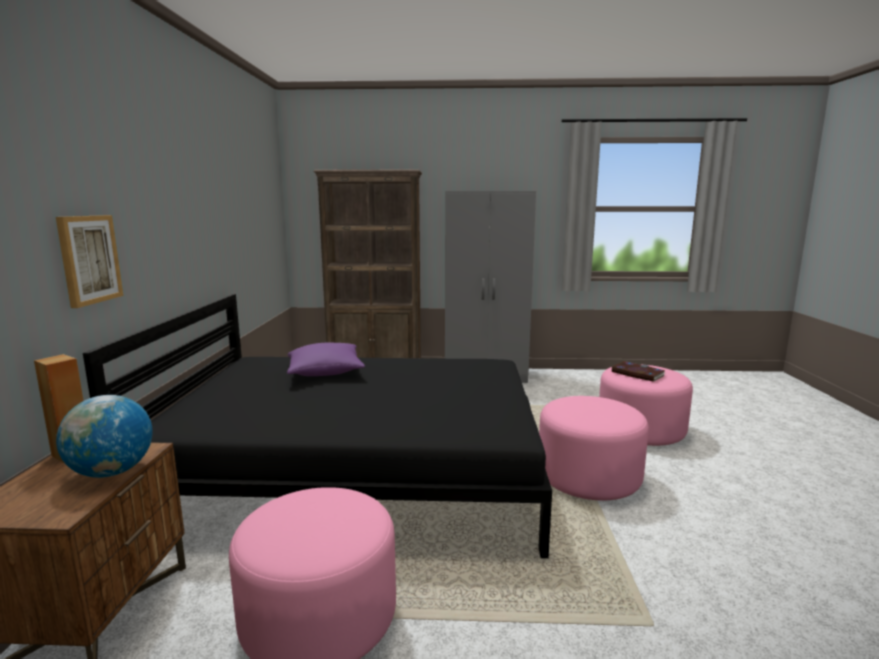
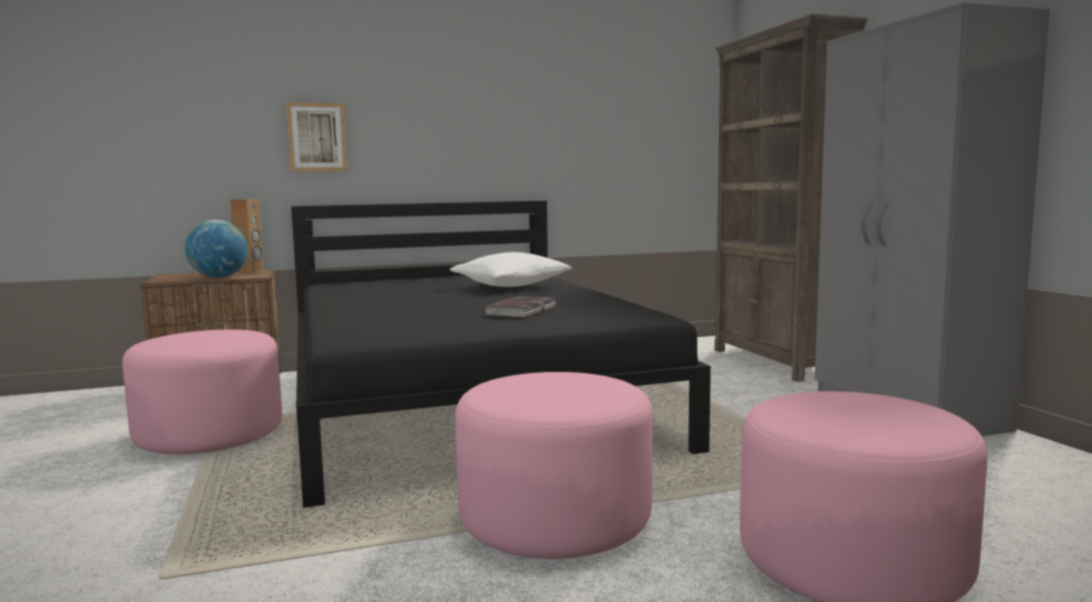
camera: 70 degrees right, 5 degrees down
(325, 372) = (510, 286): purple pillow -> white pillow
(637, 374) = (834, 405): book -> book (521, 311)

